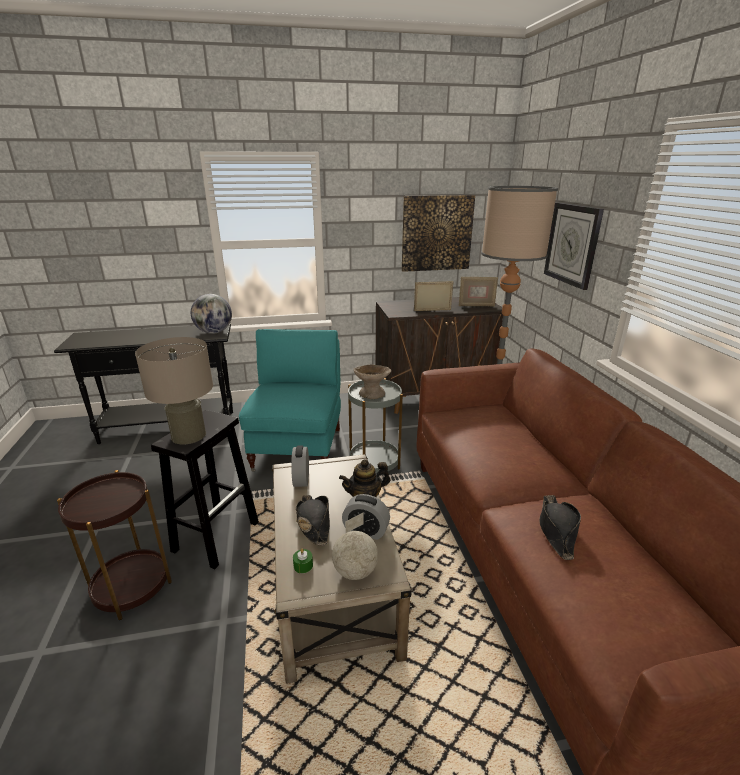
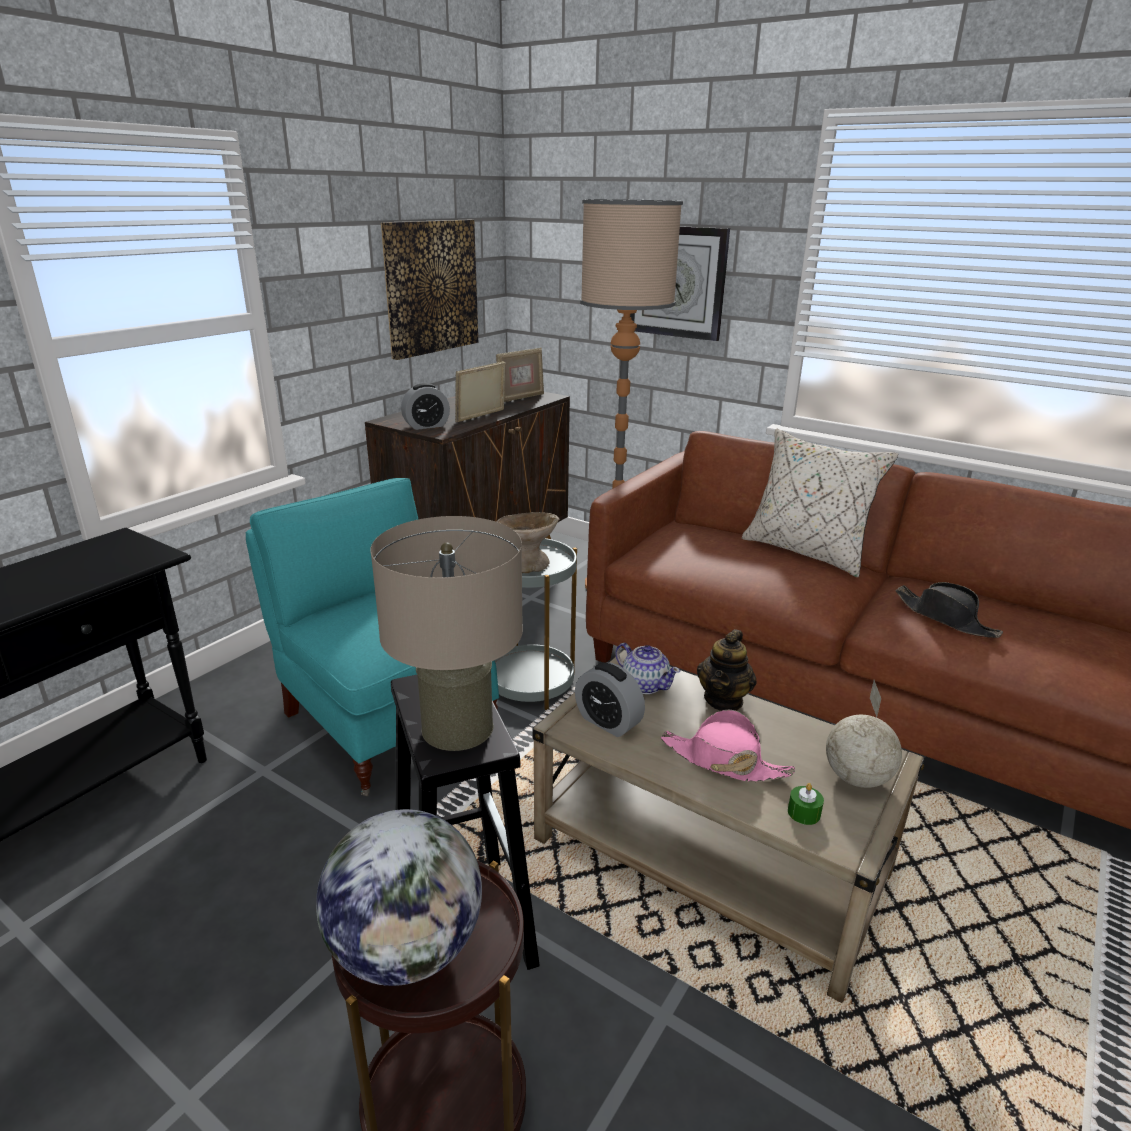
camera: 45 degrees left, 0 degrees up
(214, 332) = (129, 551): globe -> globe (407, 948)
(313, 523) = (723, 761): black hat -> pink hat
(344, 473) = (645, 684): none -> teapot
(366, 531) = (787, 731): alarm clock -> alarm clock (426, 426)
(545, 451) = (806, 551): none -> beige pillow

